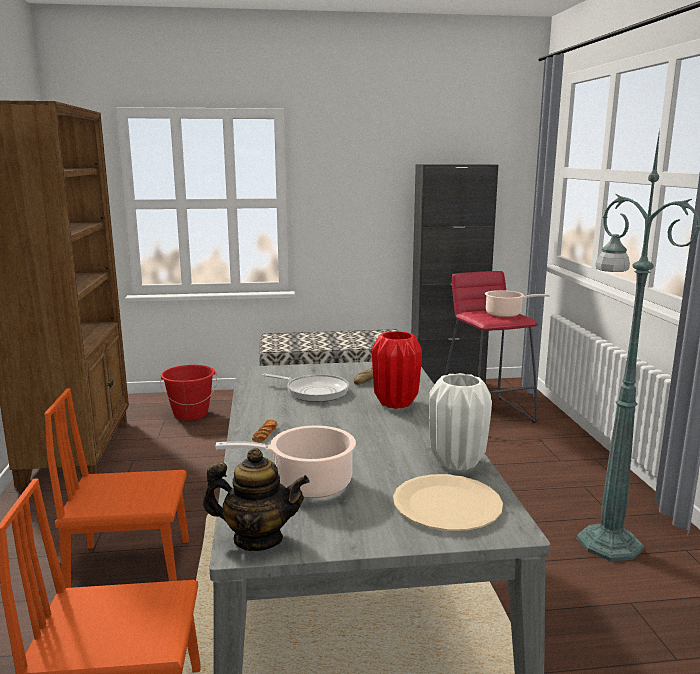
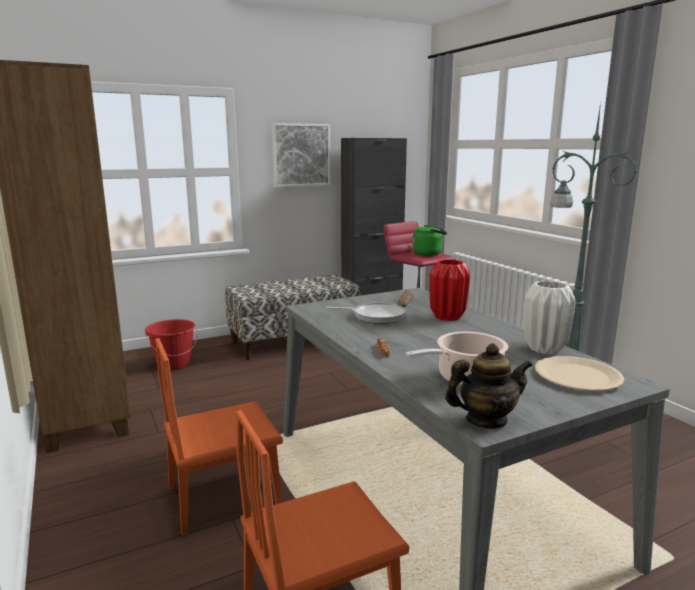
camera: 20 degrees left, 0 degrees up
(364, 184) = (301, 155): none -> picture
(506, 314) = (429, 253): cooking pot -> green kettle

